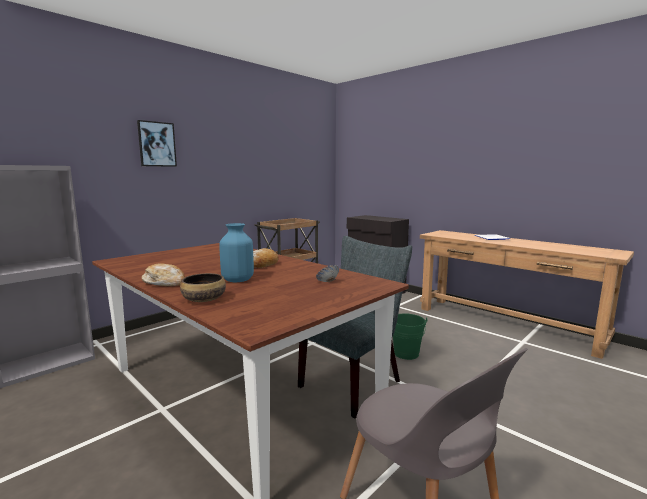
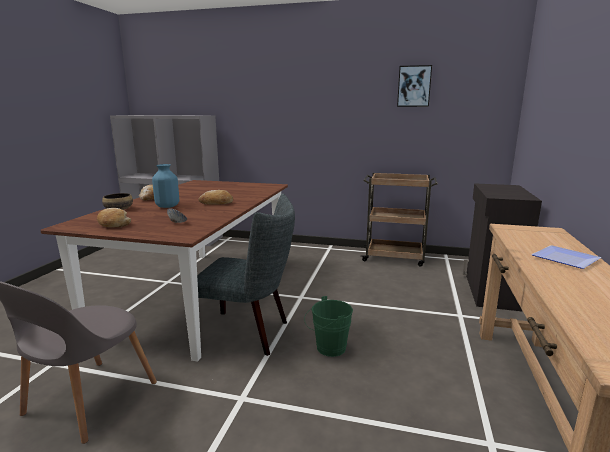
camera: 60 degrees right, 5 degrees up
(157, 144) = (280, 95): picture -> picture (414, 86)
(290, 305) = (113, 224): none -> bread

